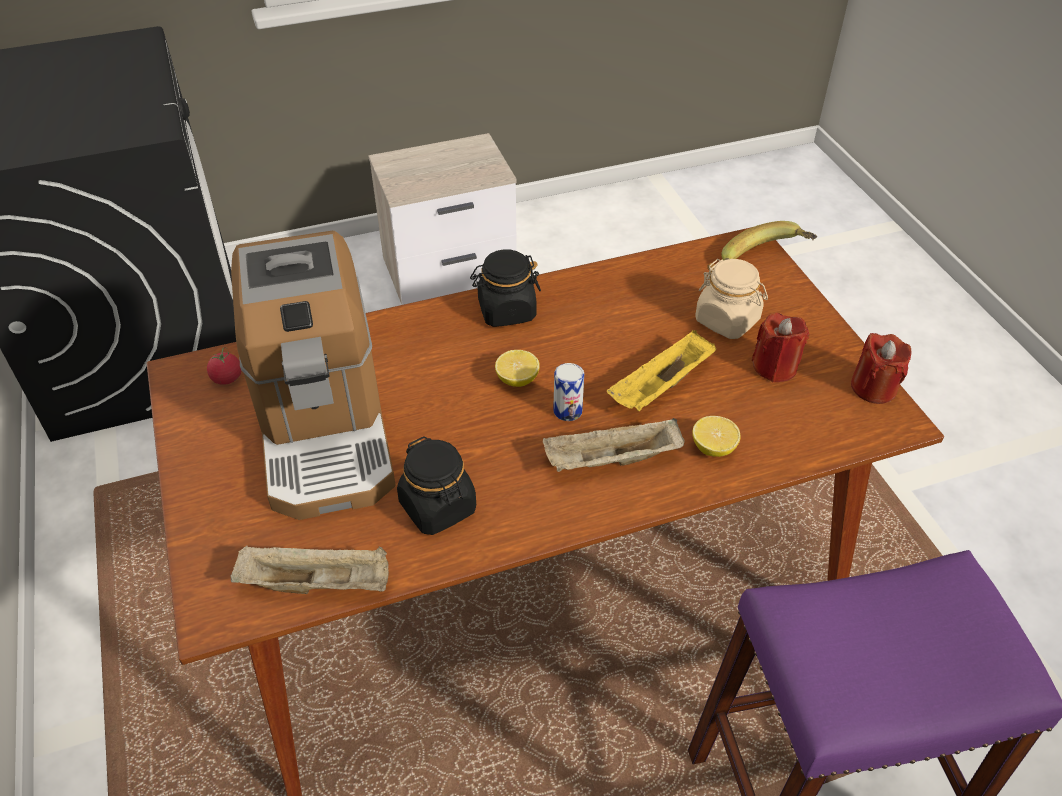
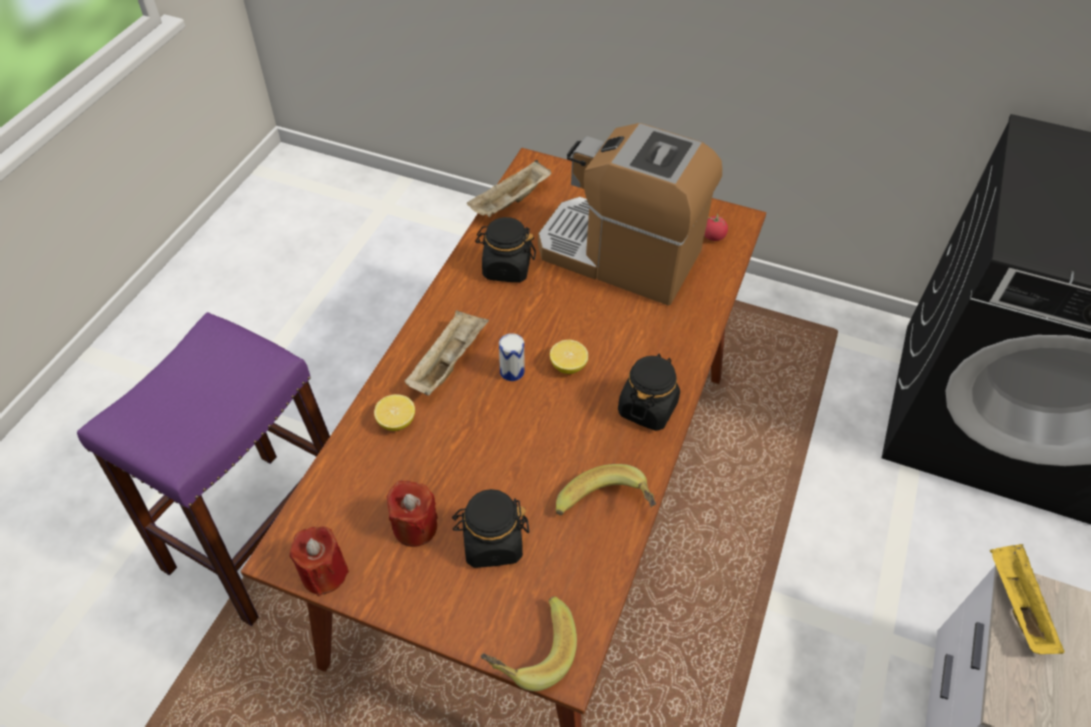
camera: 130 degrees right, 5 degrees up
(625, 283) = (606, 510): none -> banana
(661, 388) = (475, 437): yellow tray -> yellow tray (1016, 604)
(727, 321) = (492, 543): beige jar -> black jar

